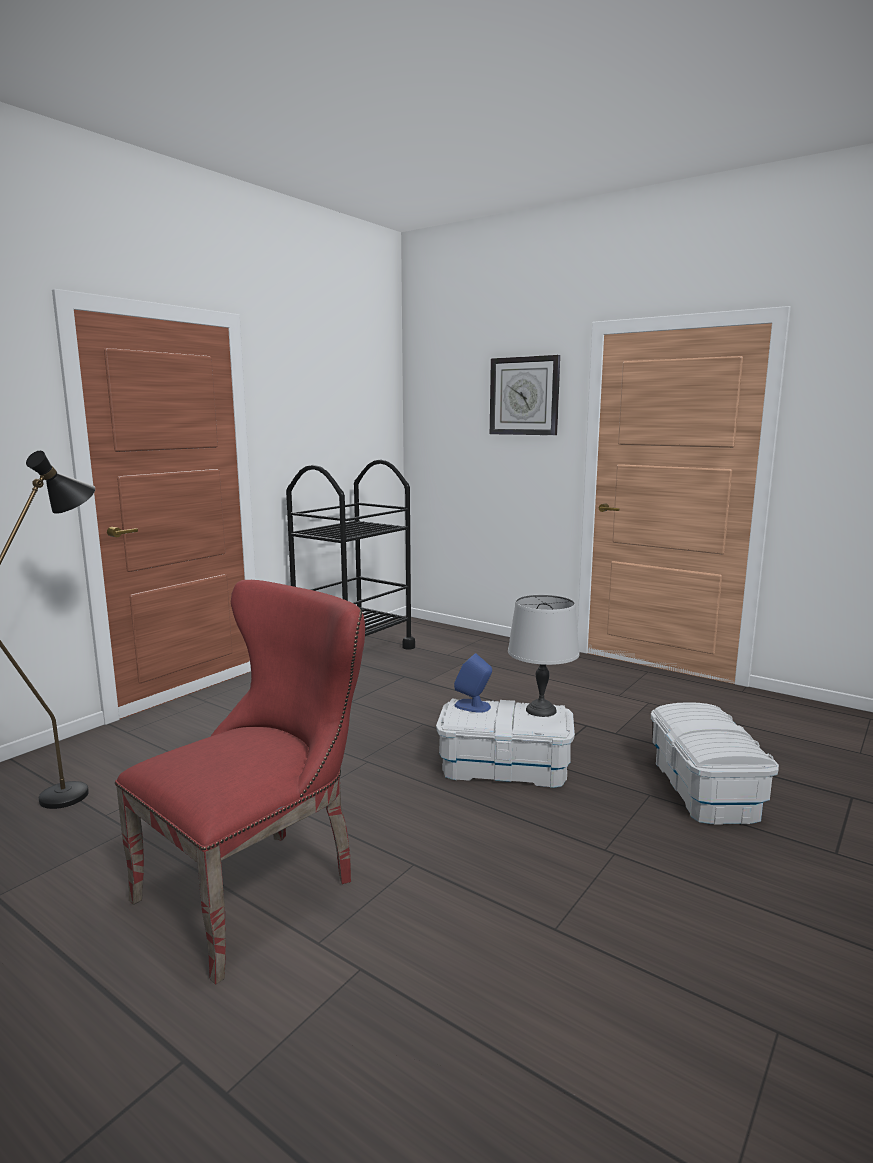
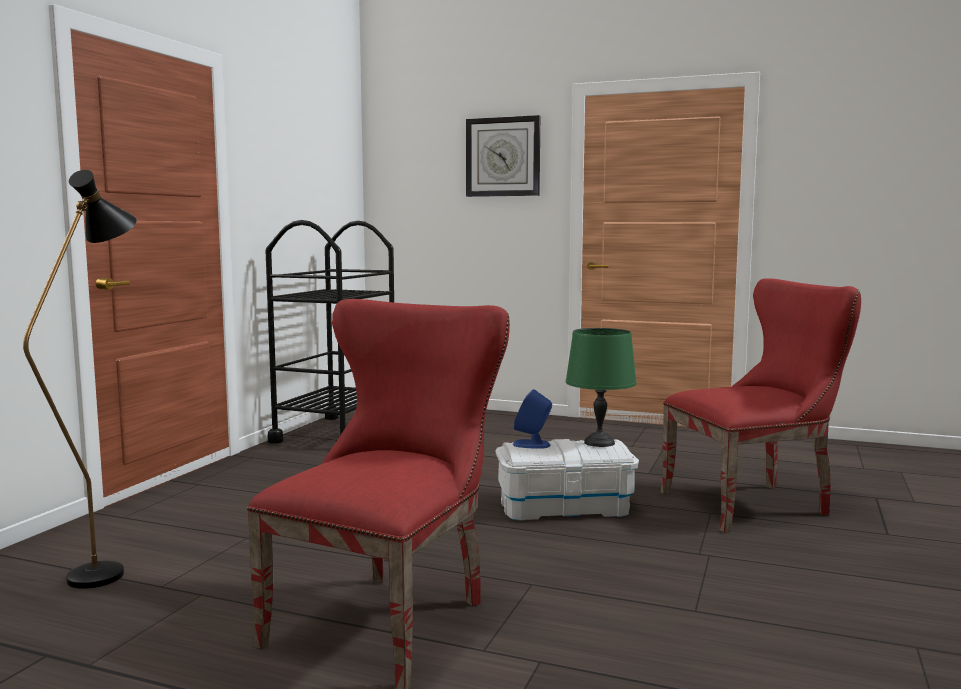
camera: 15 degrees left, 5 degrees down
(541, 710) = (600, 442): grey table lamp -> green table lamp
(705, 789) = (755, 504): white storage box -> red chair

